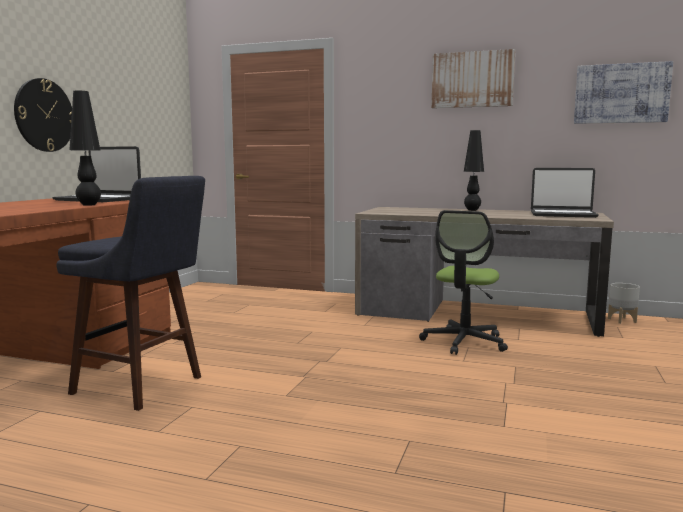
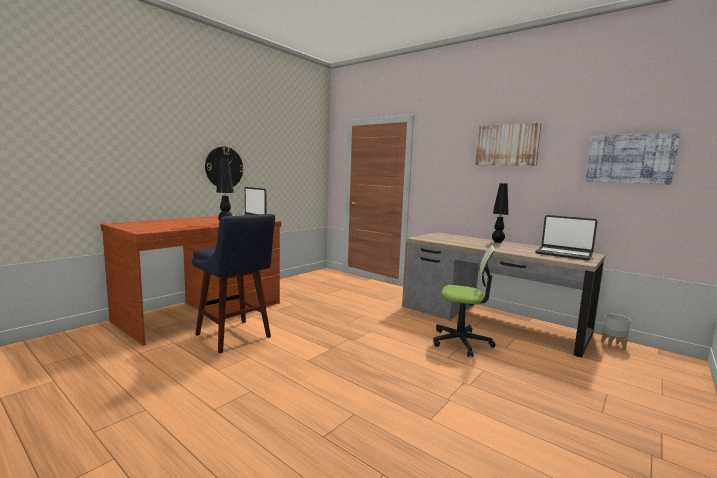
camera: 20 degrees right, 0 degrees up
(464, 342) = (461, 342): office chair -> office chair turned 120 degrees counterclockwise

